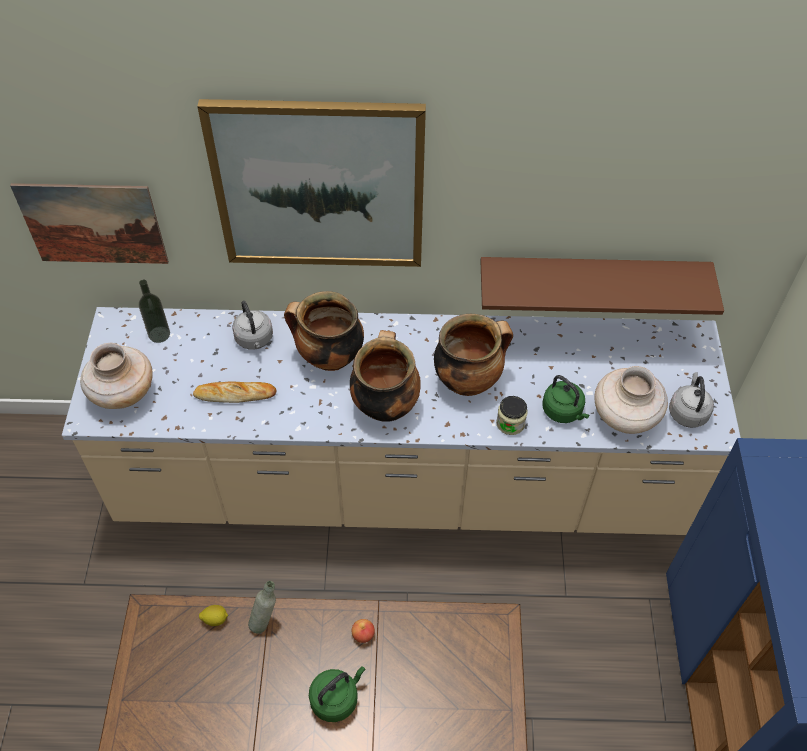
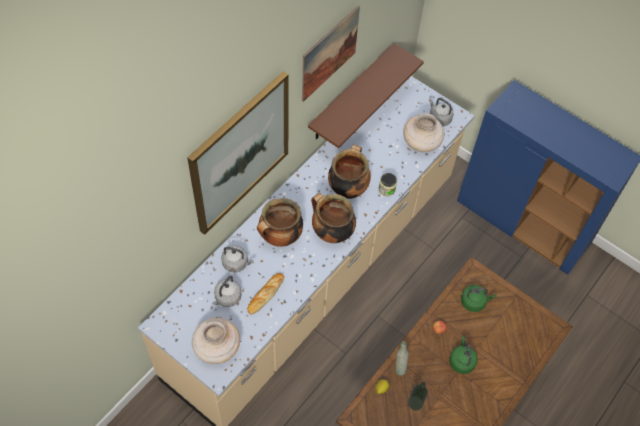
camera: 55 degrees left, 5 degrees up
(93, 224) = (133, 278): picture -> picture (329, 53)
(159, 334) = (190, 307): bottle -> bottle (415, 403)
(199, 360) = (227, 298): none -> grey kettle
(563, 411) = (398, 164): green kettle -> green kettle (474, 302)

